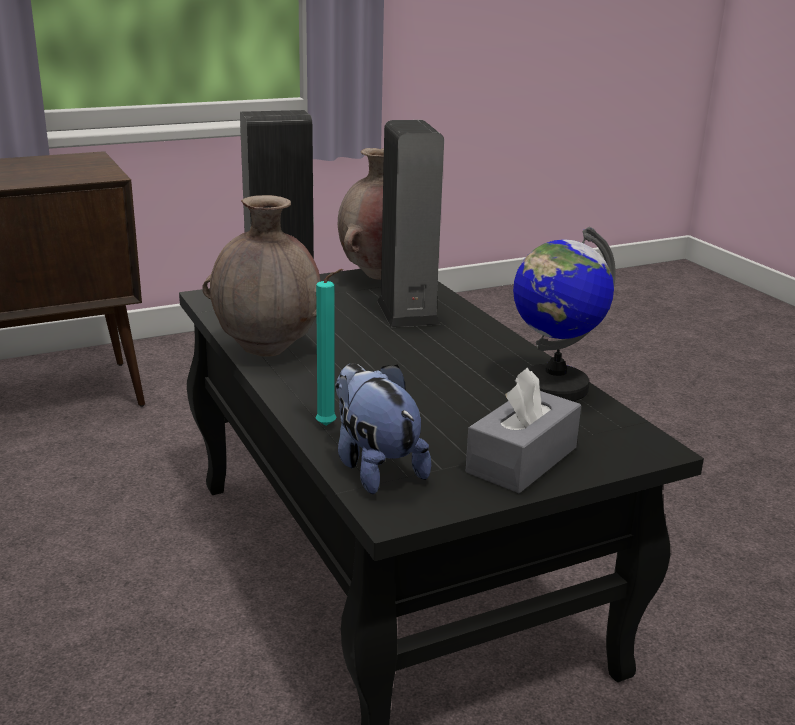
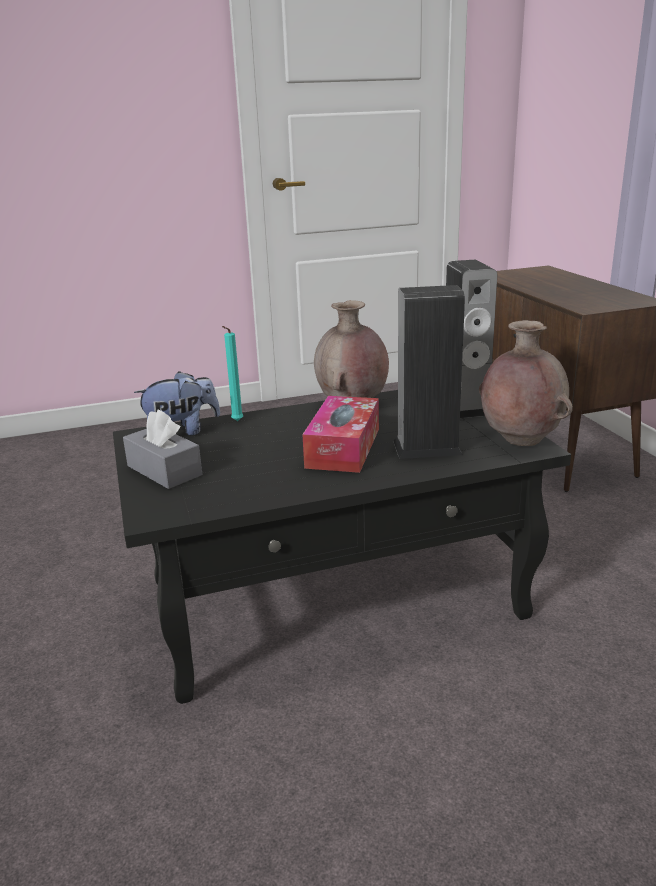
camera: 100 degrees right, 0 degrees up
(415, 351) = (343, 447): none -> tissue box
(553, 386) = (265, 492): globe -> none

